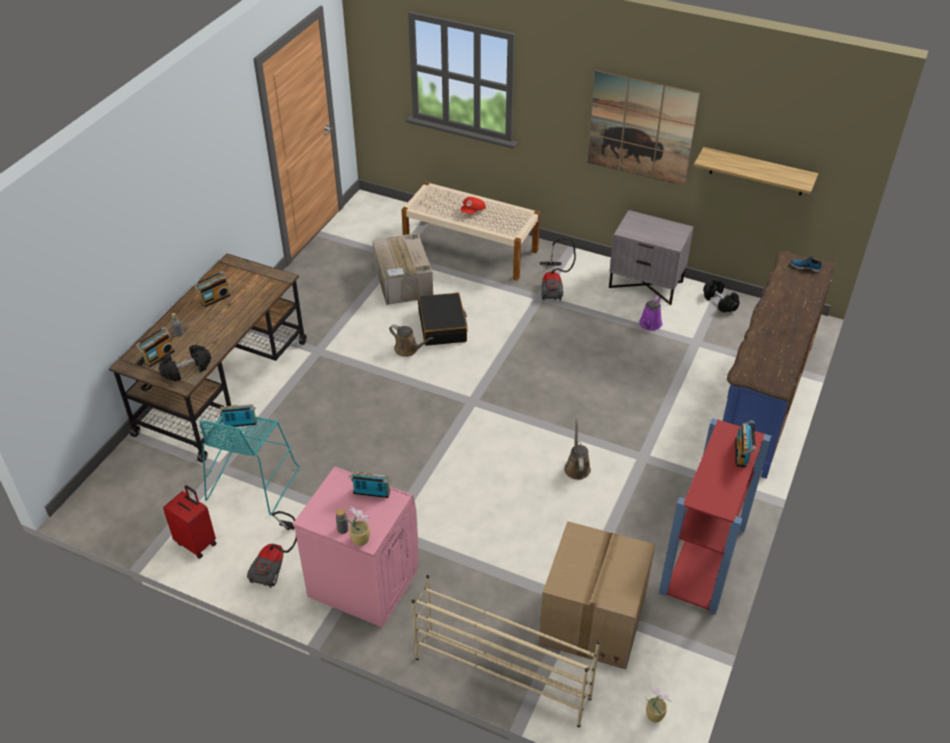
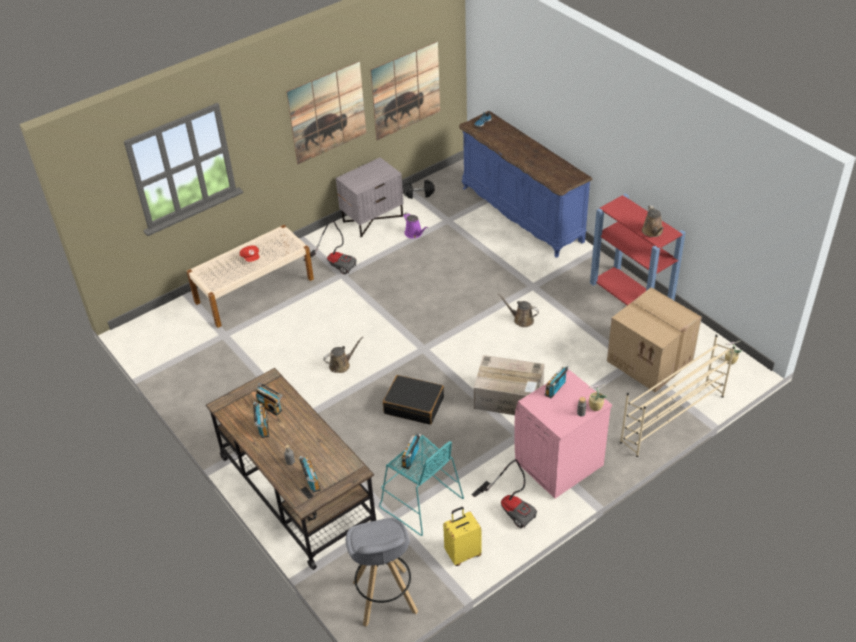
camera: 60 degrees left, 0 degrees up
(116, 503) = (385, 599): none -> grey stool
(186, 369) = (341, 466): black dumbbell -> none
(197, 543) = (463, 553): red suitcase -> yellow suitcase
(403, 281) = (259, 341): cardboard box -> cardboard box (510, 396)
(443, 326) = (331, 337): black suitcase -> black suitcase (414, 405)
(711, 488) = (653, 232): none -> brown watering can
(742, 453) = (633, 209): radio -> radio (270, 406)
(757, 171) = (406, 90): shelf -> picture

